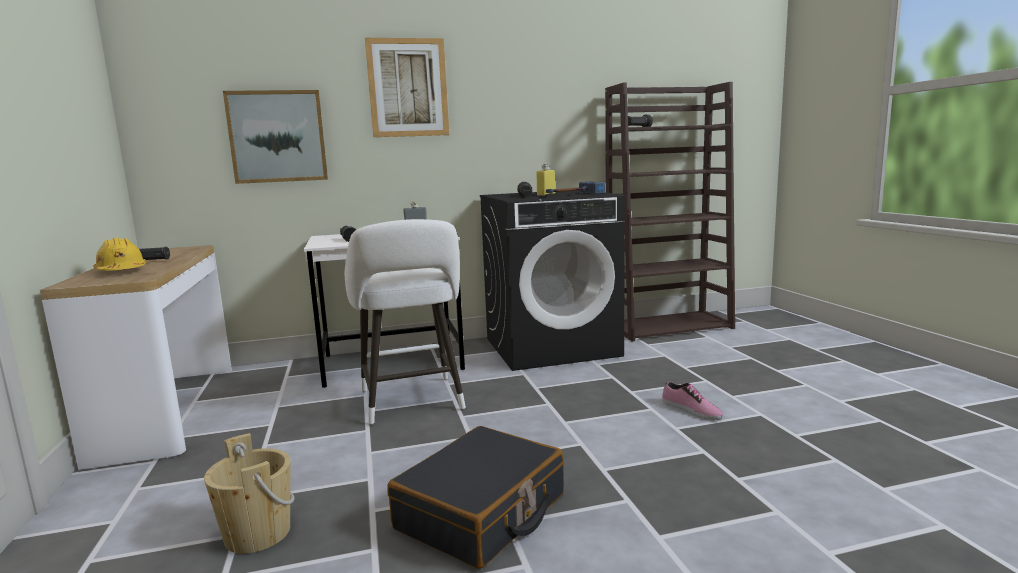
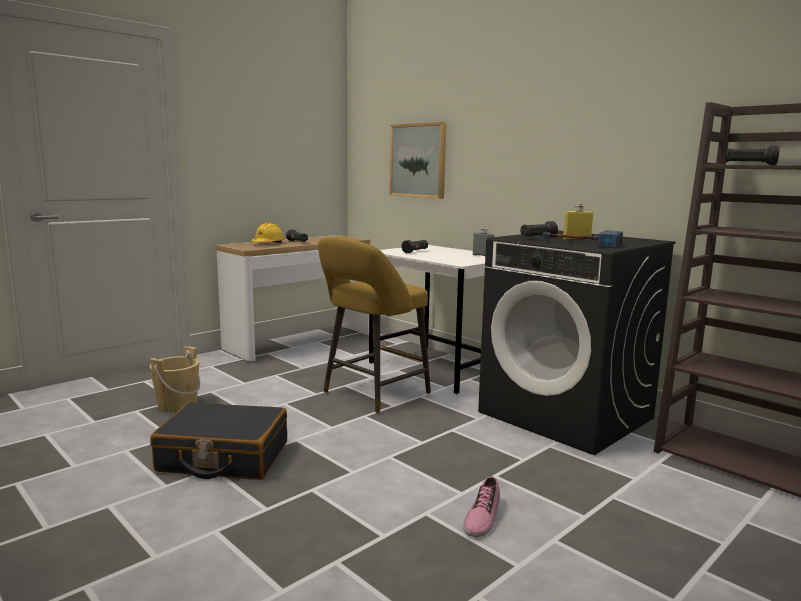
camera: 60 degrees right, 0 degrees up
(408, 88) = (509, 117): picture -> none
(412, 403) = (372, 394): white stool -> yellow stool

